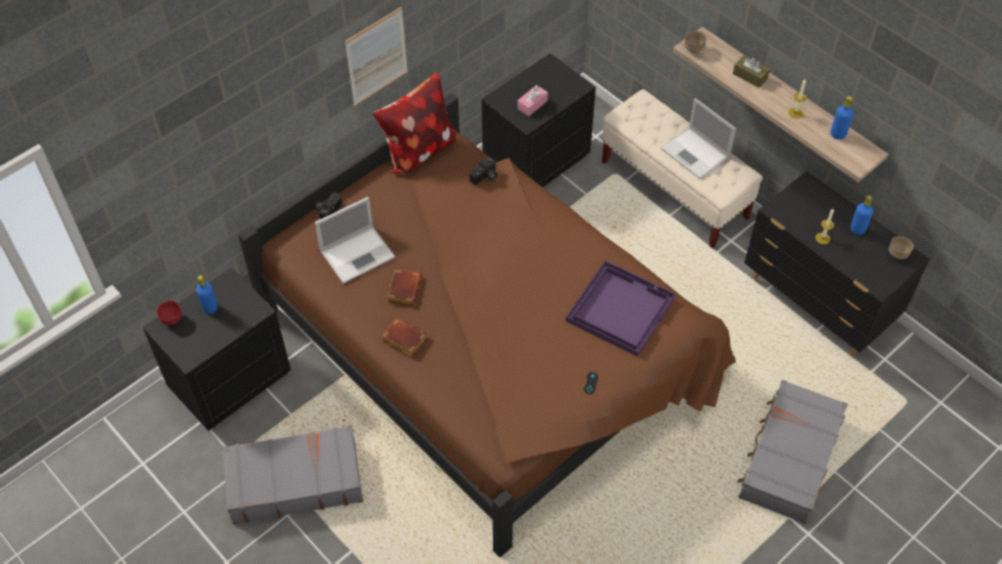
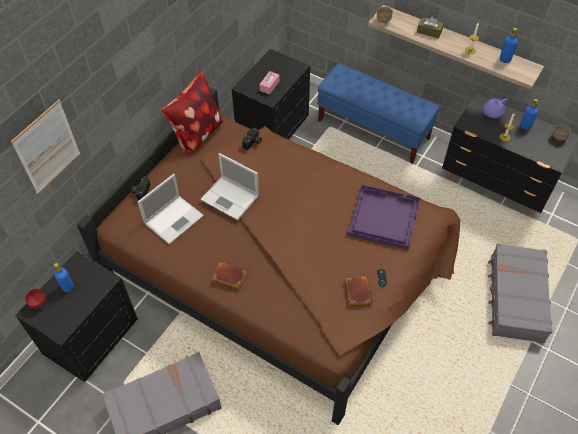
camera: 15 degrees left, 0 degrees up
(377, 56) = (157, 64): picture -> picture (47, 147)
(403, 288) = (217, 238): brown book -> brown book (357, 292)
(674, 190) = (373, 130): beige bench -> blue bench
(696, 153) = (390, 99): laptop -> laptop (231, 198)
(818, 202) = (492, 113): none -> purple teapot

